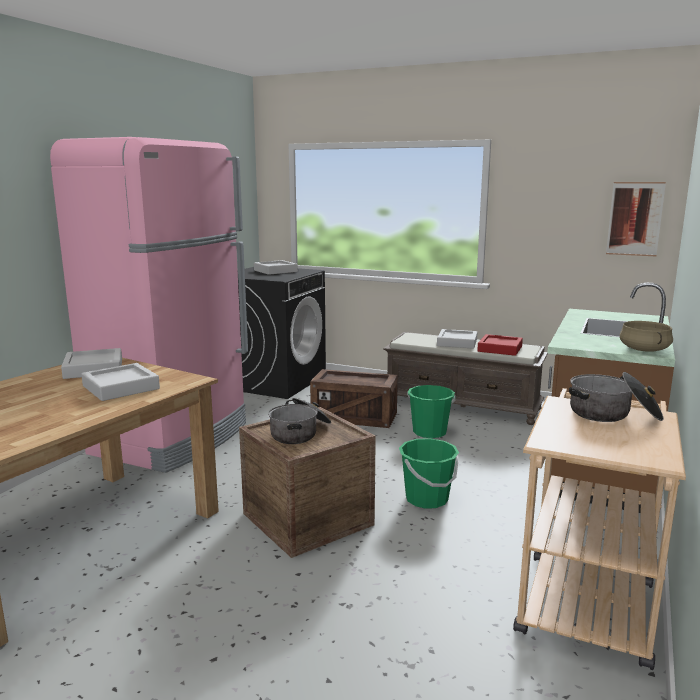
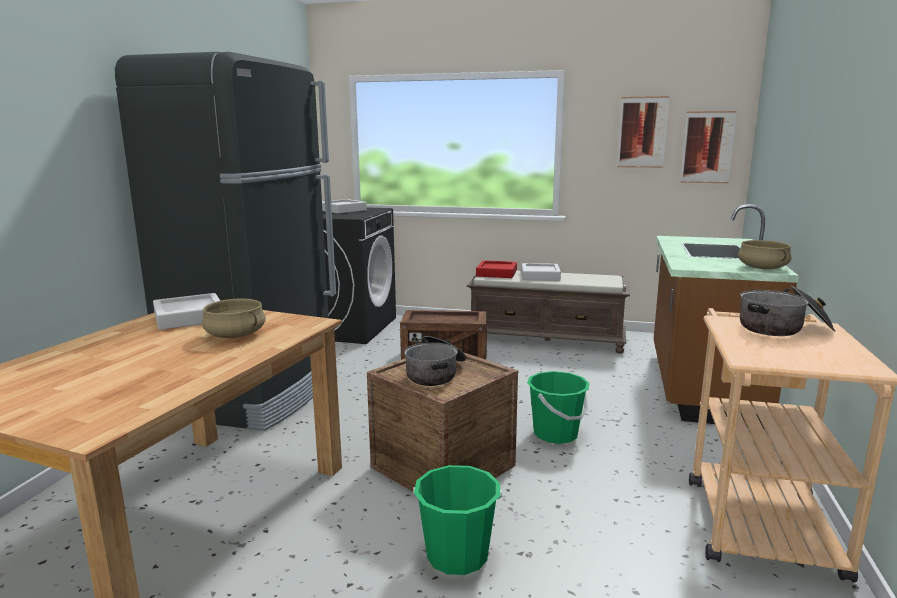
camera: 10 degrees left, 0 degrees up
(121, 387) = (236, 335): grey tray -> beige cooking pot
(173, 439) = (258, 394): pink fridge -> black fridge
(429, 432) = (527, 367): green bucket -> green bucket (457, 555)
(500, 349) = (585, 279): red tray -> red tray (496, 273)
(567, 202) = (642, 132): none -> picture

